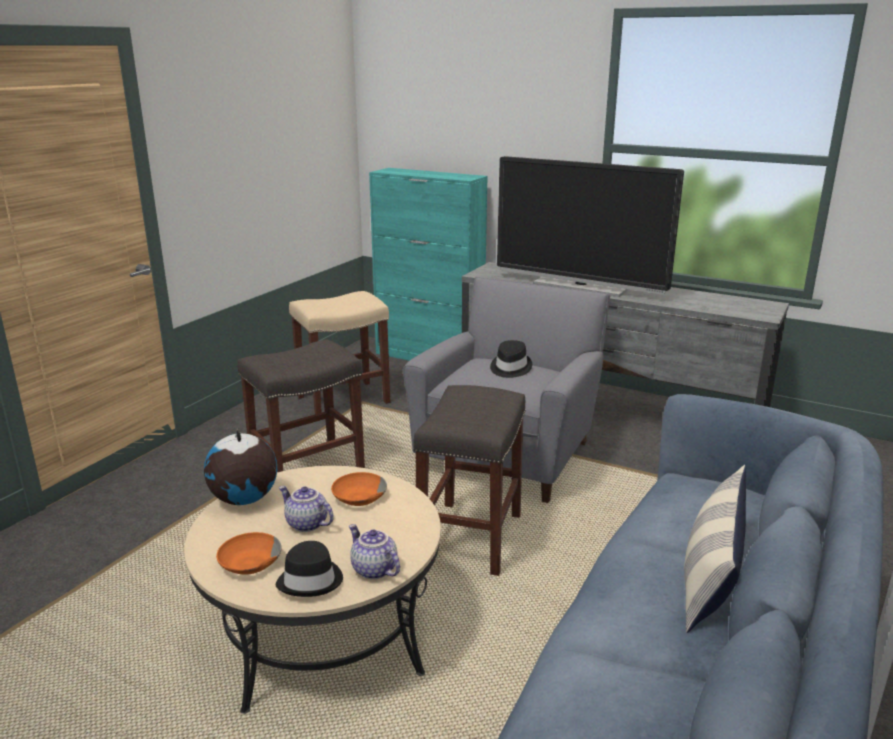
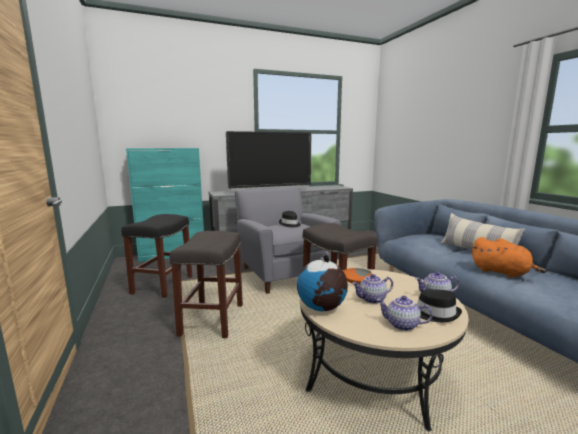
camera: 50 degrees left, 10 degrees down
(249, 563) = (401, 325): orange bowl -> teapot
(344, 399) = (163, 284): beige stool -> black stool
(624, 628) = (502, 272): none -> orange plush toy

